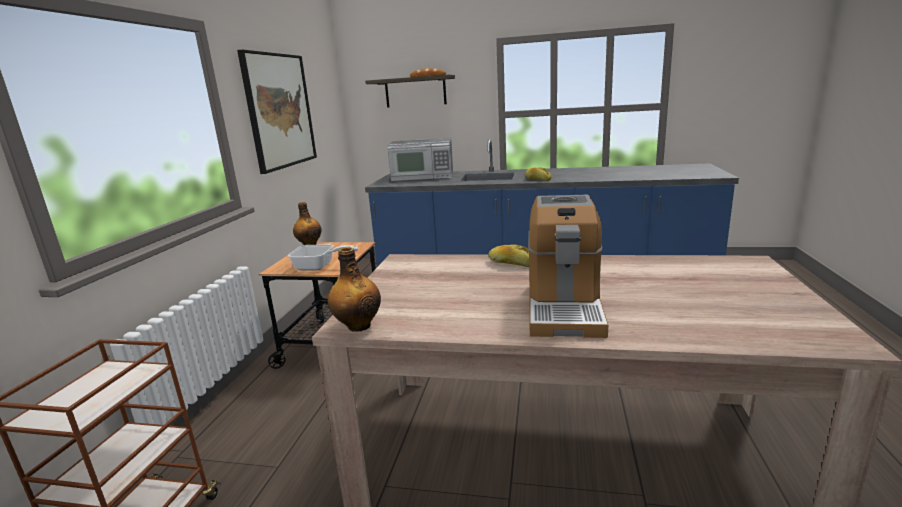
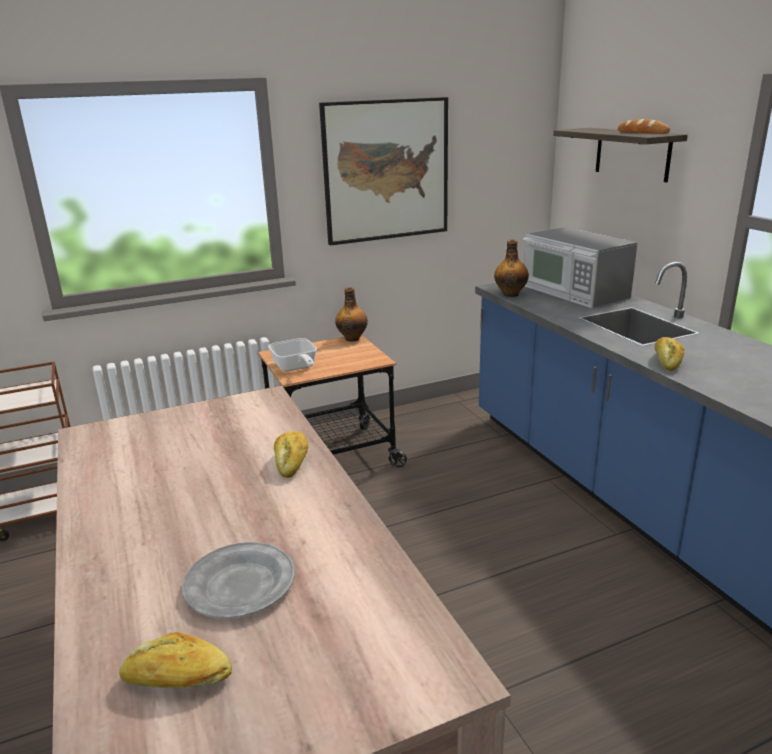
camera: 55 degrees right, 5 degrees up
(358, 326) = (84, 439): bottle -> bottle (510, 294)
(564, 307) = (163, 533): coffee machine -> none
(648, 292) = (240, 585): none -> grey plate
(734, 316) = (177, 679): none -> bread

